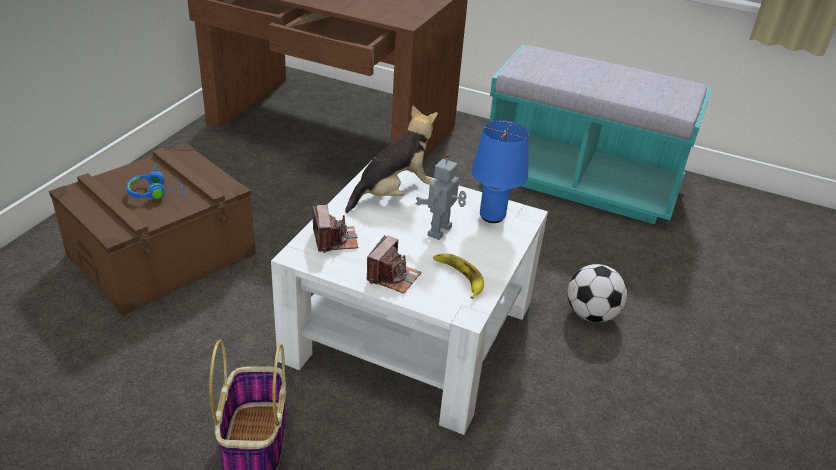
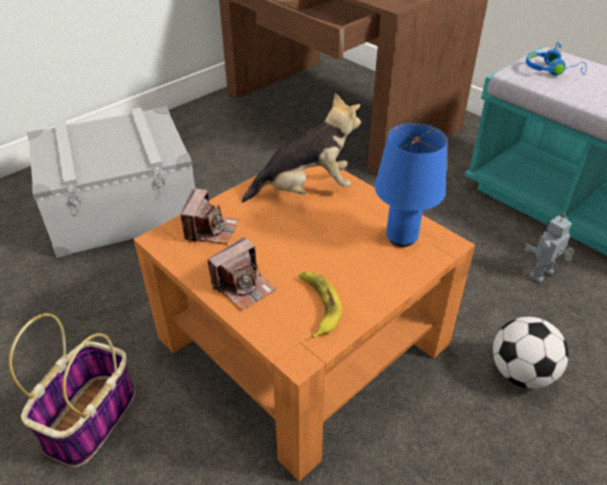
camera: 25 degrees right, 5 degrees up
(156, 193) = (108, 148): blue headphones -> blue headphones (551, 70)
(162, 254) = (122, 206): brown storage box -> grey storage box
(410, 332) = (303, 341): white coffee table -> orange coffee table
(441, 232) = (330, 244): toy robot -> toy robot (542, 276)

